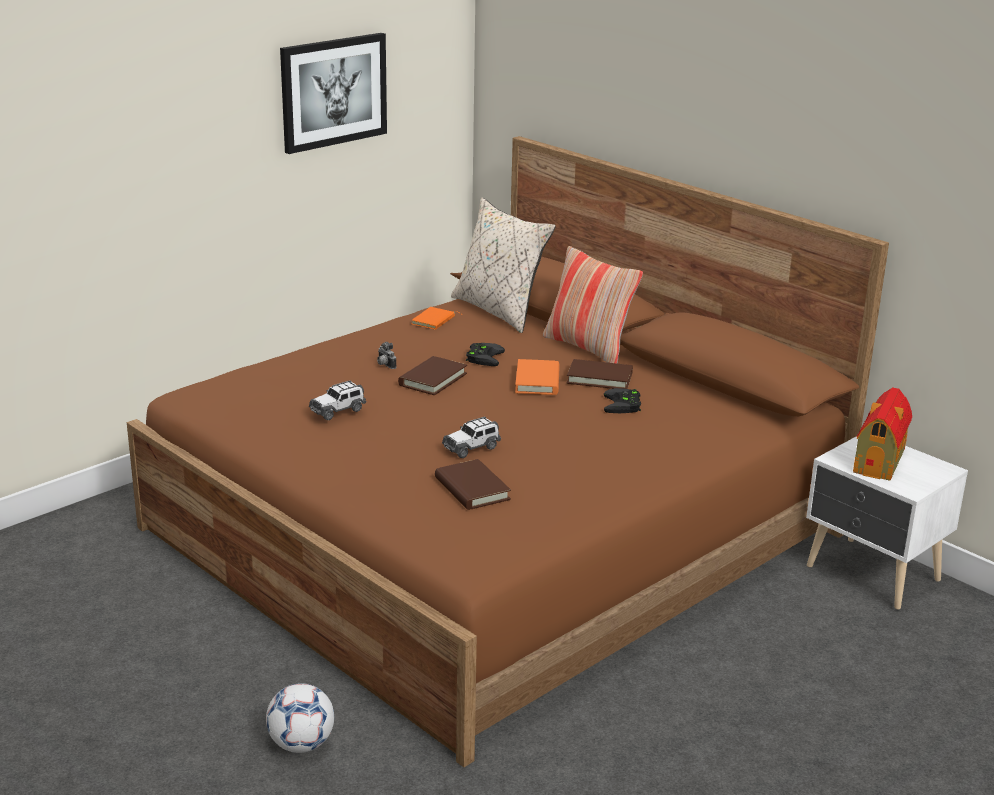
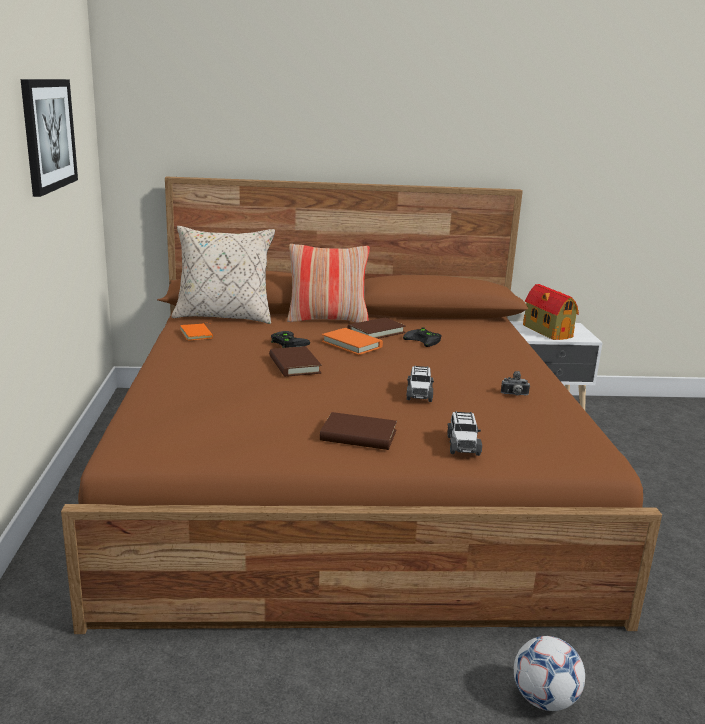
camera: 50 degrees left, 5 degrees down
(338, 410) = (292, 406): toy car -> toy car (462, 445)
(384, 365) = (238, 369): camera -> camera (514, 395)
(472, 489) = (485, 415): brown book -> brown book (358, 436)

